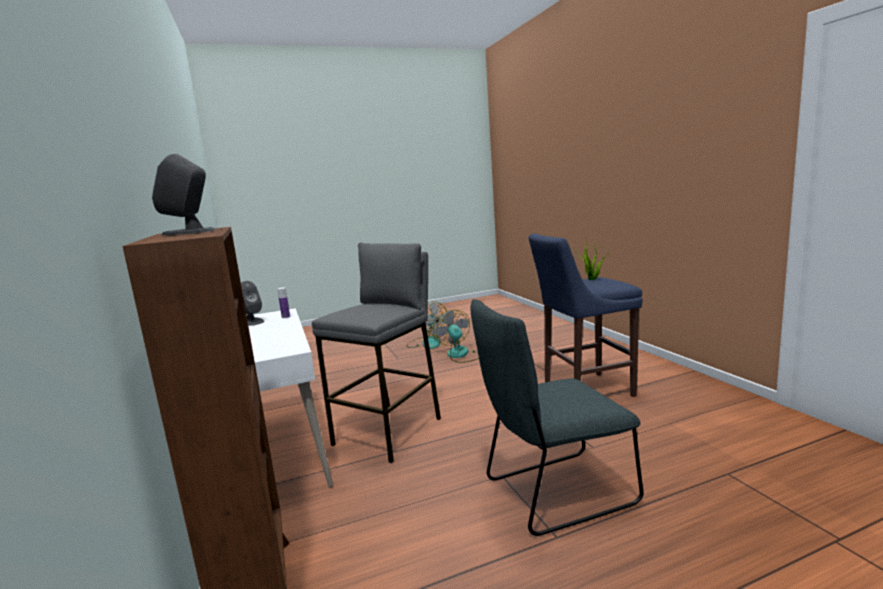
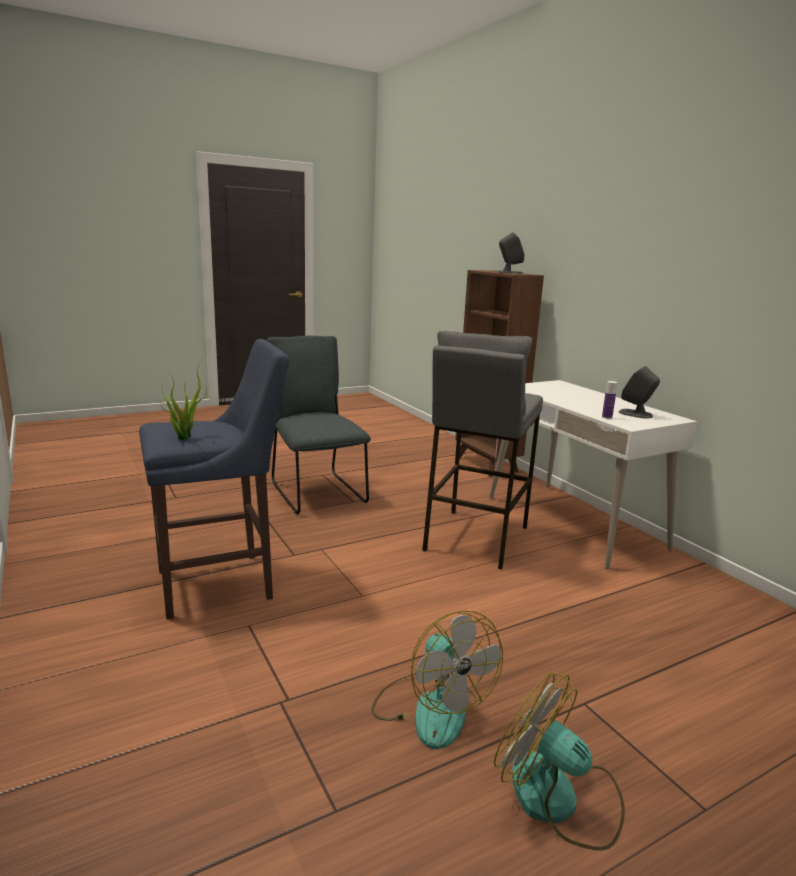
camera: 170 degrees right, 5 degrees up
(553, 493) = (316, 491): grey chair -> grey chair turned 90 degrees counterclockwise

